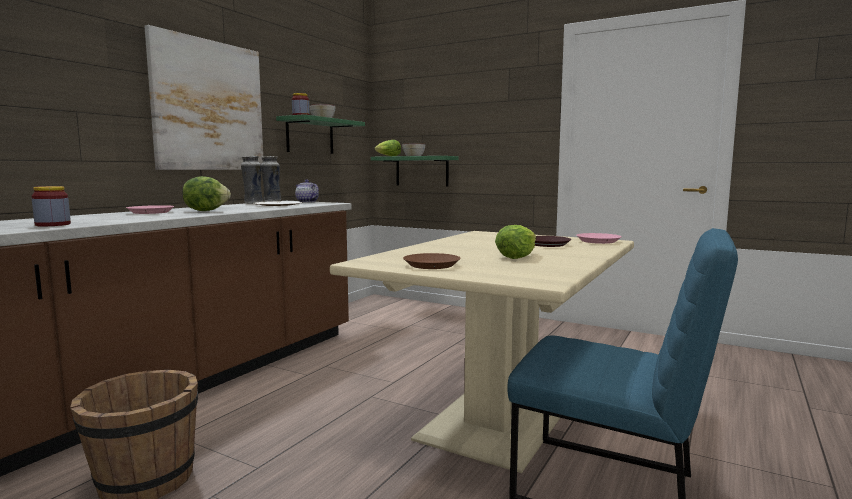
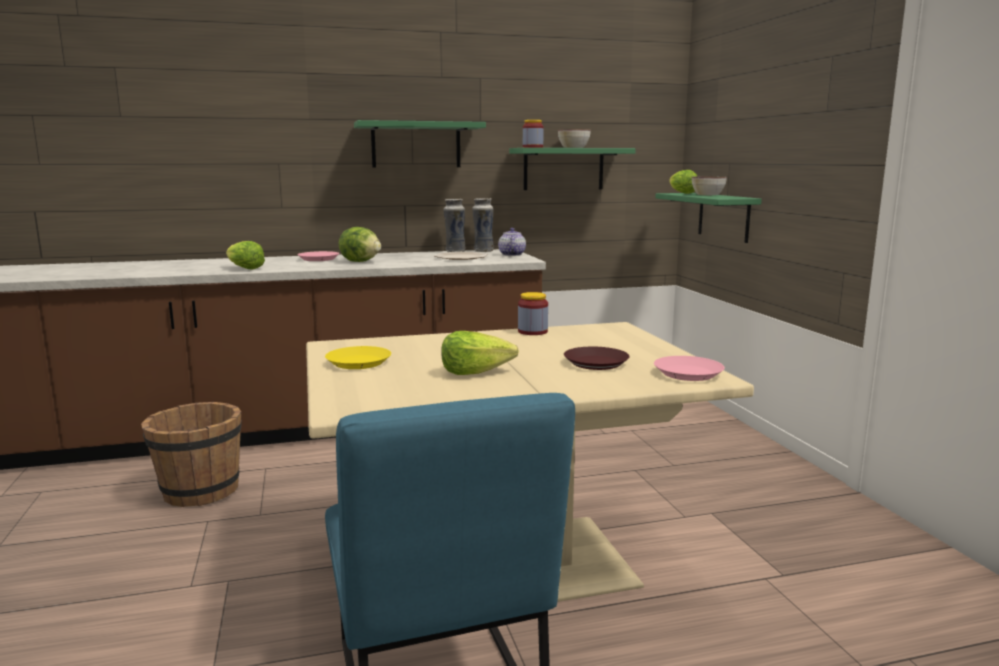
camera: 45 degrees right, 5 degrees up
(53, 224) = (202, 269): jar -> jar (532, 331)
(106, 221) = (244, 268): none -> lettuce
(209, 106) = (416, 145): picture -> green shelf
(431, 265) = (358, 362): brown plate -> yellow plate

